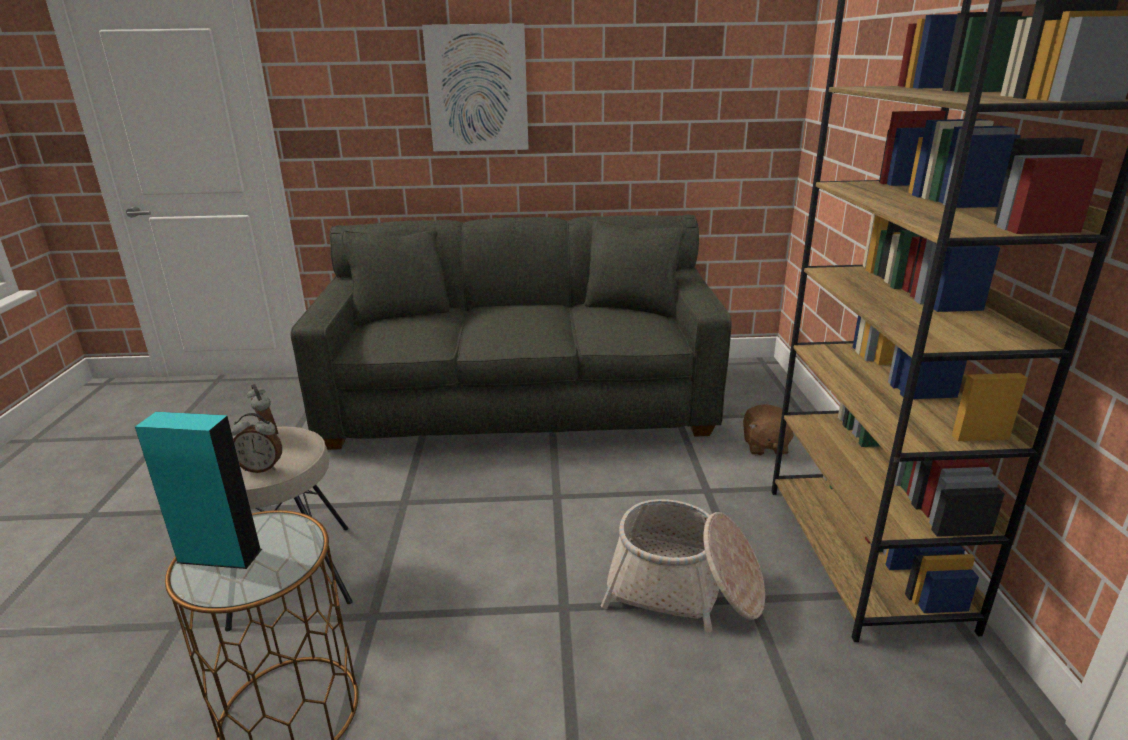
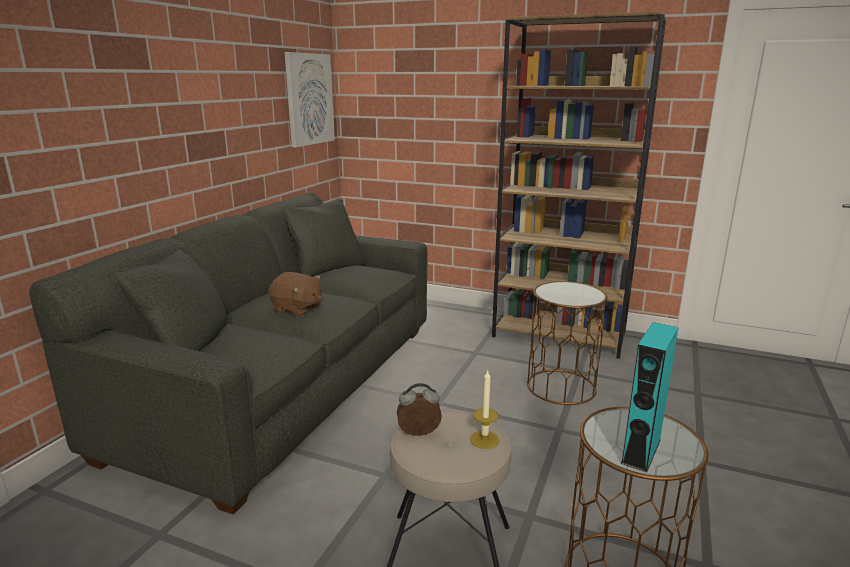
camera: 65 degrees left, 5 degrees down
(261, 468) = (484, 440): alarm clock -> candle
(477, 89) = (153, 99): picture -> picture (309, 99)
(684, 588) = (561, 387): basket -> brown side table
(764, 446) = (445, 323): brown plush toy -> brown plush toy (297, 309)

